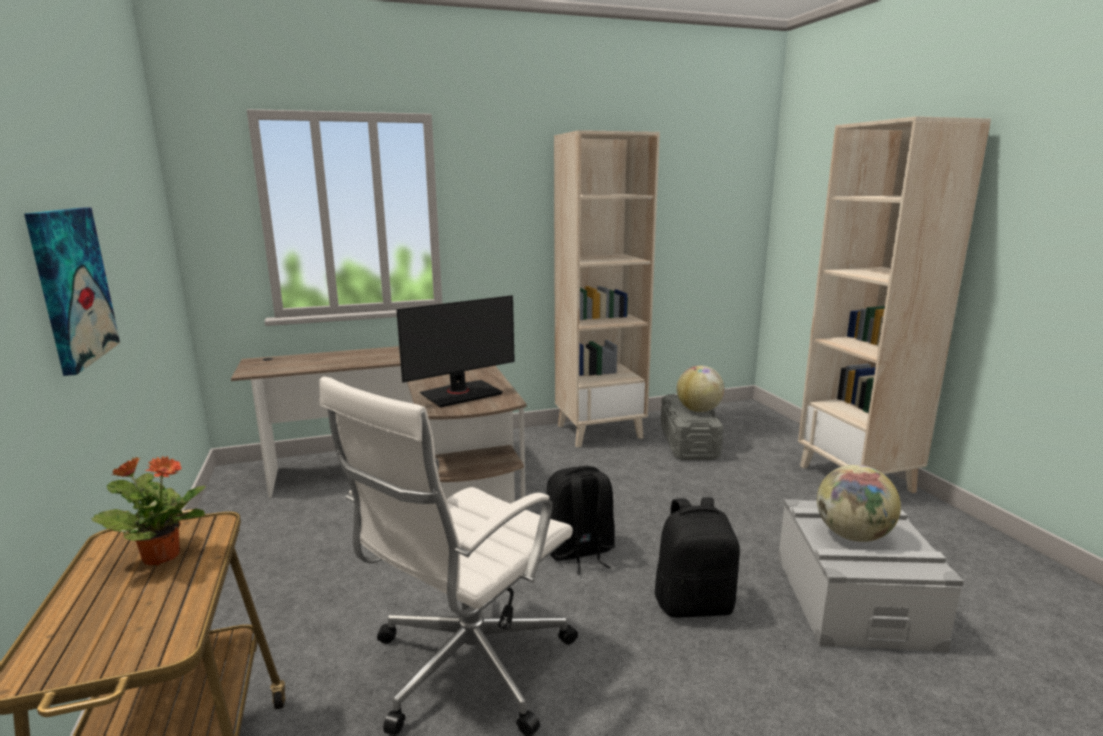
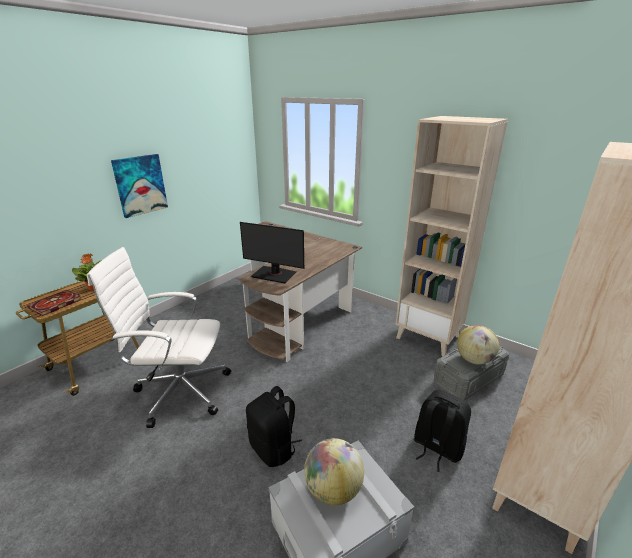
camera: 55 degrees right, 10 degrees up
(146, 624) = (55, 304): none -> book
(579, 552) = (286, 386): black backpack -> black backpack (437, 447)

